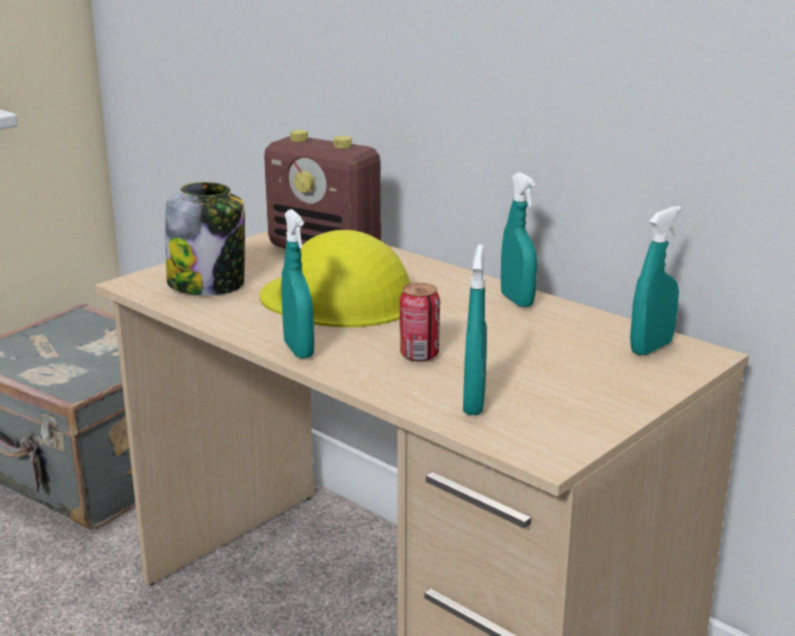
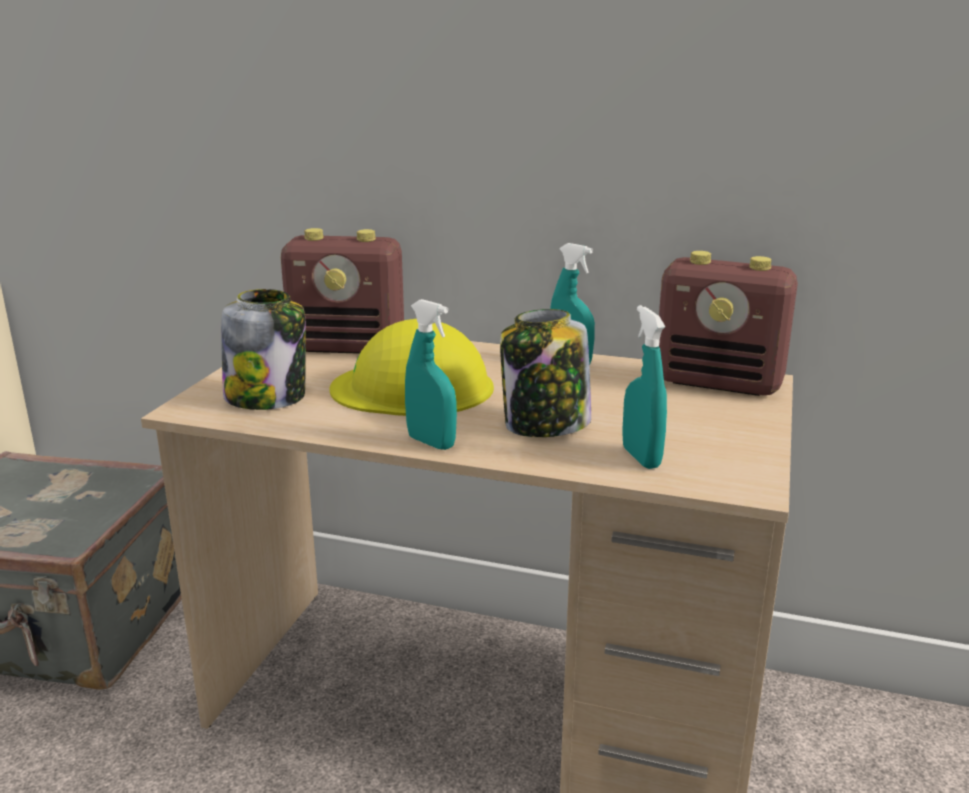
camera: 25 degrees left, 0 degrees up
(419, 355) = (545, 425): can -> jar
(651, 348) = (719, 383): turquoise spray bottle -> radio

